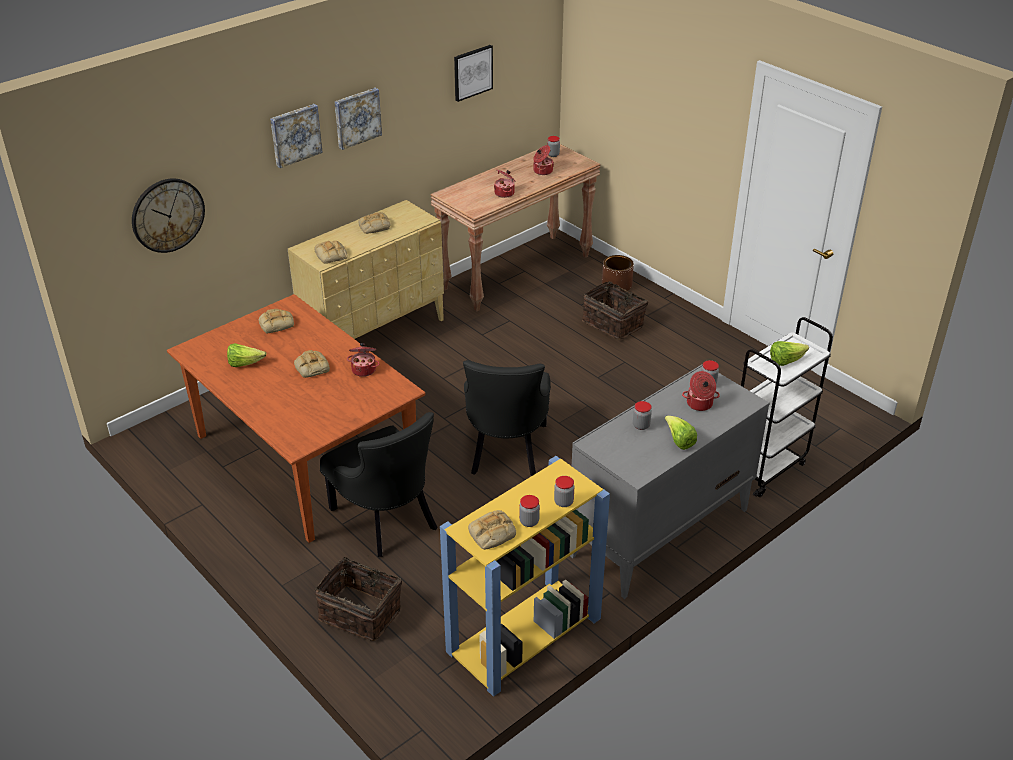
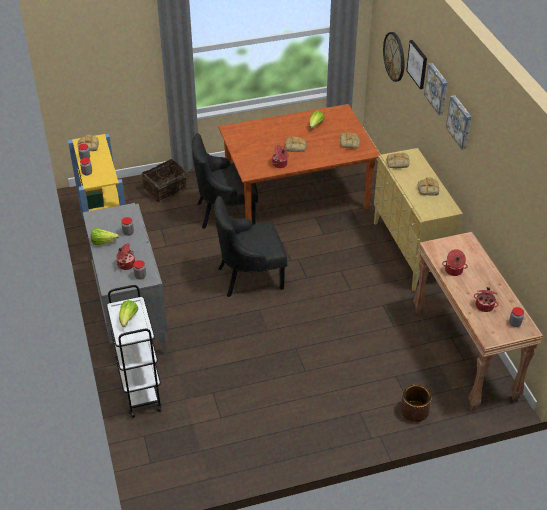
camera: 115 degrees right, 5 degrees up
(472, 72) = (516, 190): picture -> picture (417, 64)
(506, 447) = (251, 277): black chair -> black chair turned 45 degrees counterclockwise
(614, 323) = (359, 386): basket -> none

